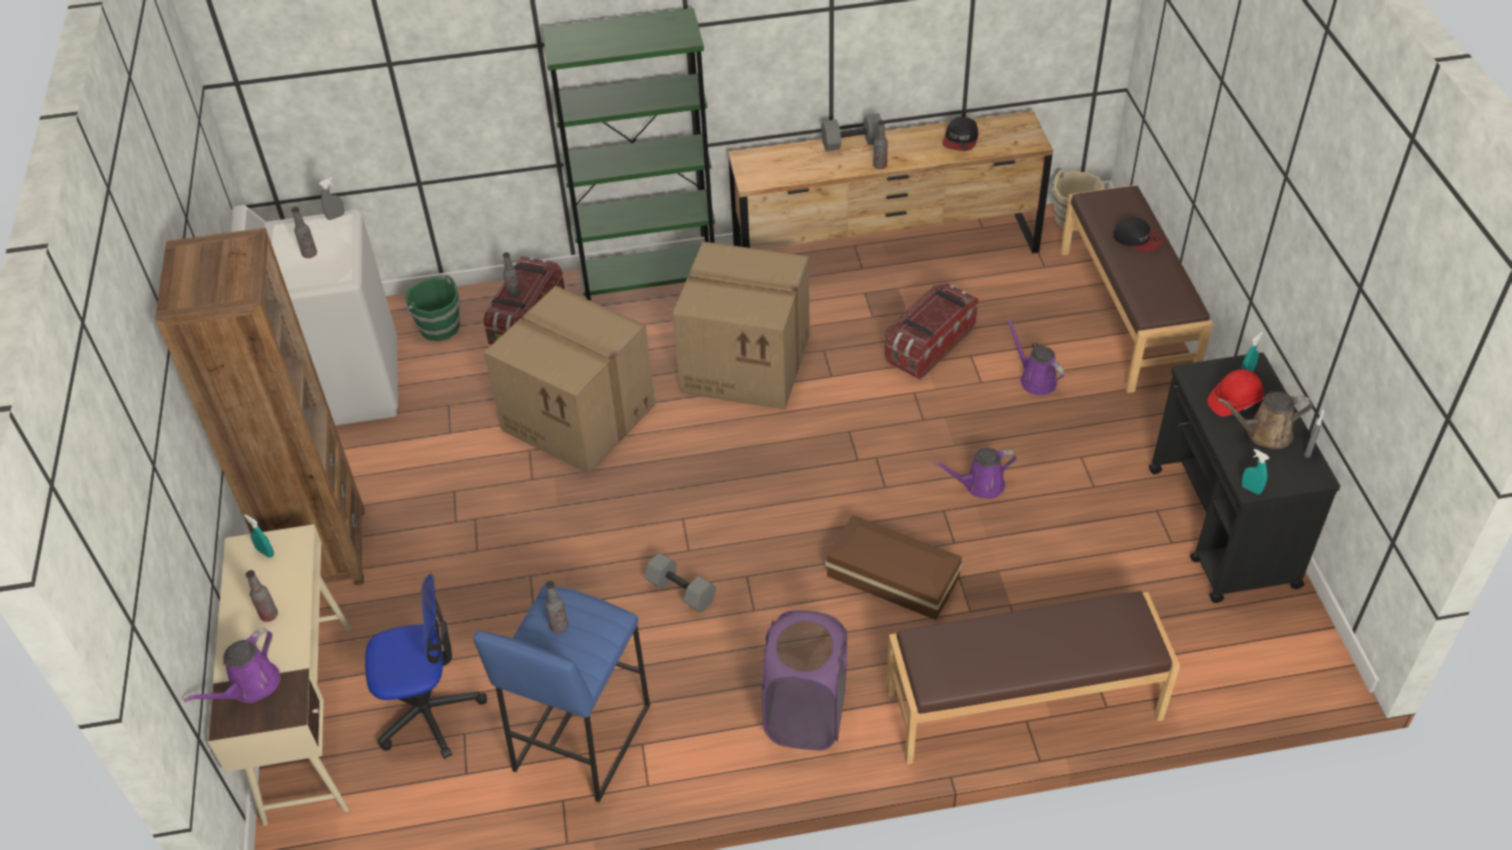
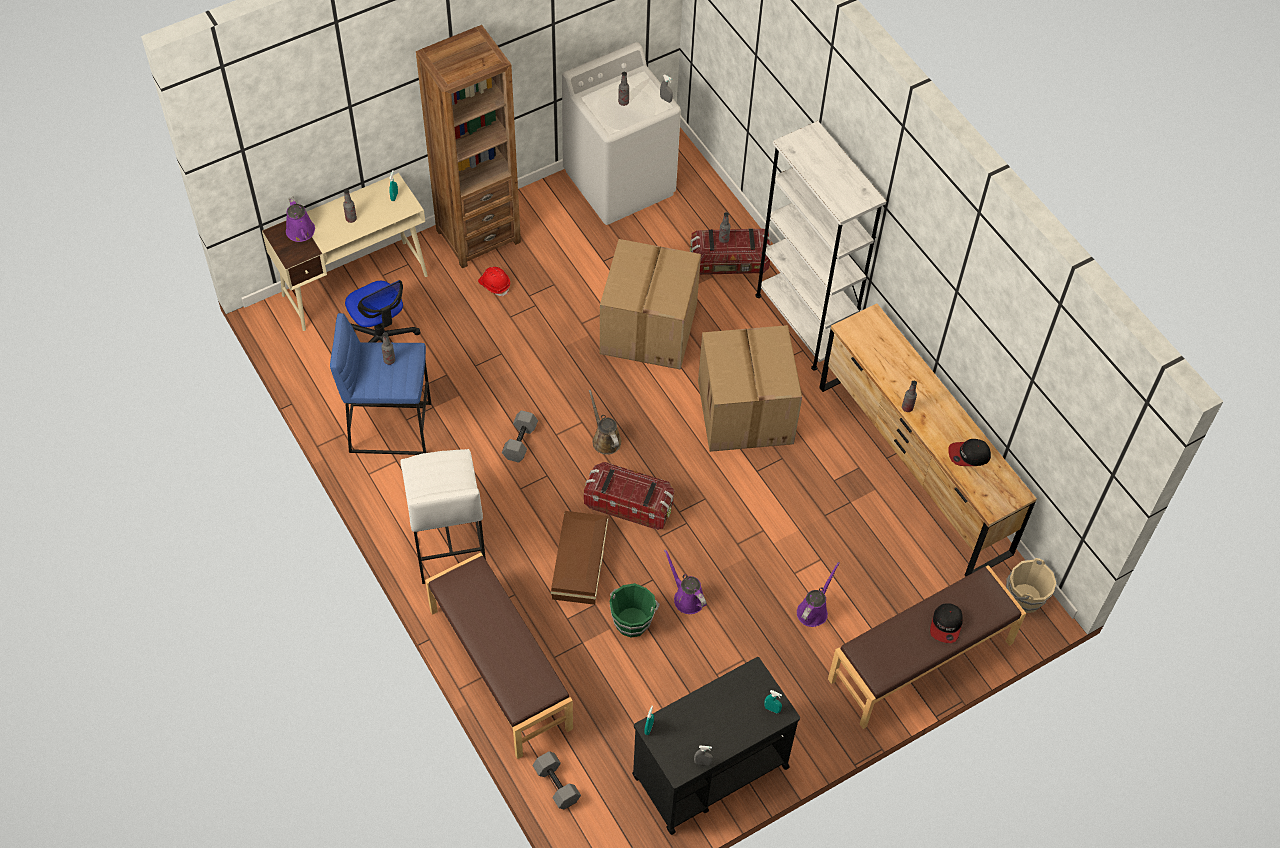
camera: 65 degrees right, 10 degrees up
(251, 686) = (301, 233): purple watering can -> purple watering can turned 120 degrees counterclockwise
(438, 327) = (698, 213): green bucket -> green bucket (632, 620)
(650, 282) = (803, 322): green bookcase -> white bookcase
(806, 715) = (447, 543): purple laundry basket -> white stool
(852, 142) = (928, 381): grey dumbbell -> grey dumbbell (557, 784)
(928, 346) = (818, 527): storage box -> storage box (629, 504)
(1234, 401) = (736, 705): red hard hat -> red hard hat (494, 284)
(1264, 433) = (709, 730): brown watering can -> brown watering can (605, 439)

